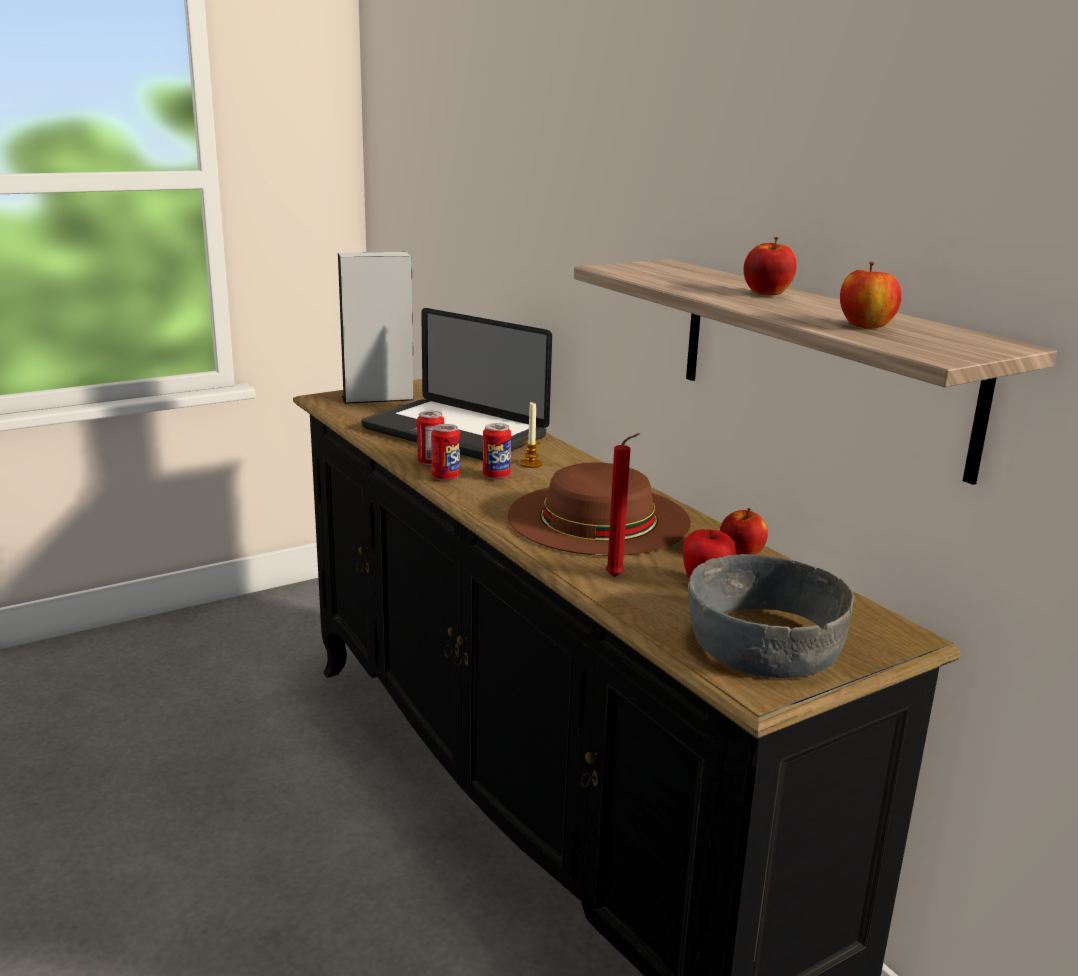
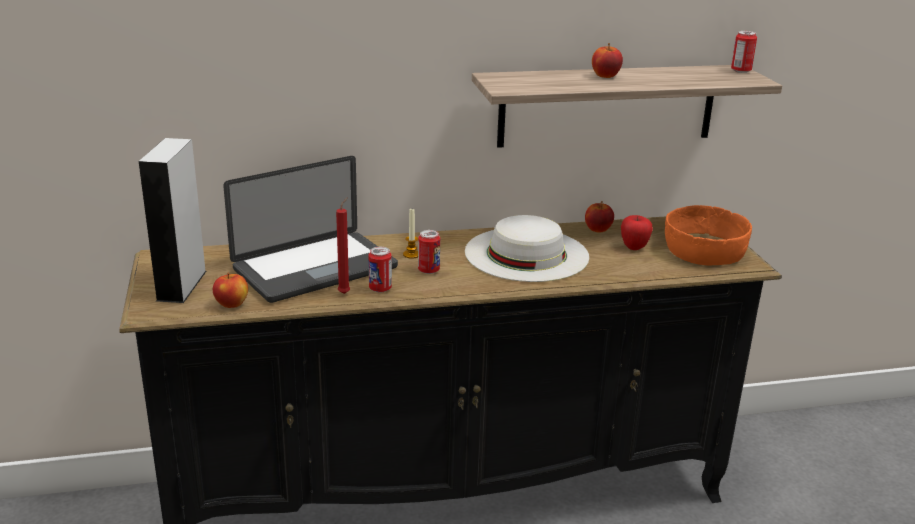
camera: 70 degrees left, 5 degrees up
(445, 477) = (418, 288): can -> can (741, 71)
(598, 518) = (526, 254): brown hat -> white hat
(617, 577) = (617, 267): red candle -> red candle (345, 293)
(761, 641) = (703, 250): grey bowl -> orange bowl
(866, 326) = (695, 77): apple -> apple (232, 304)

